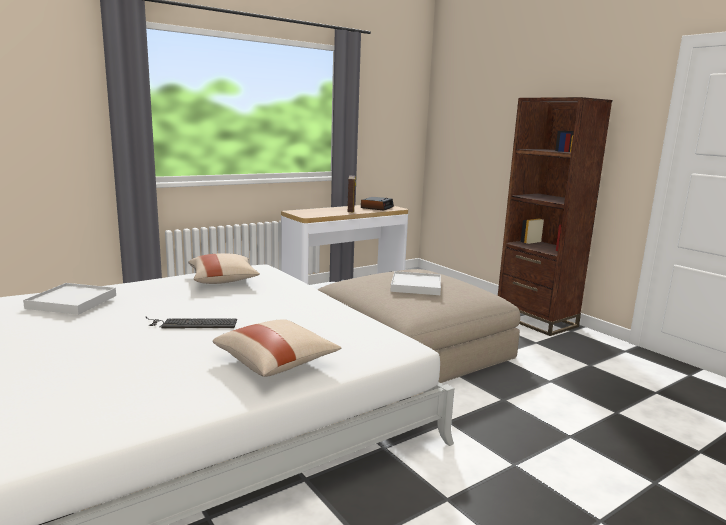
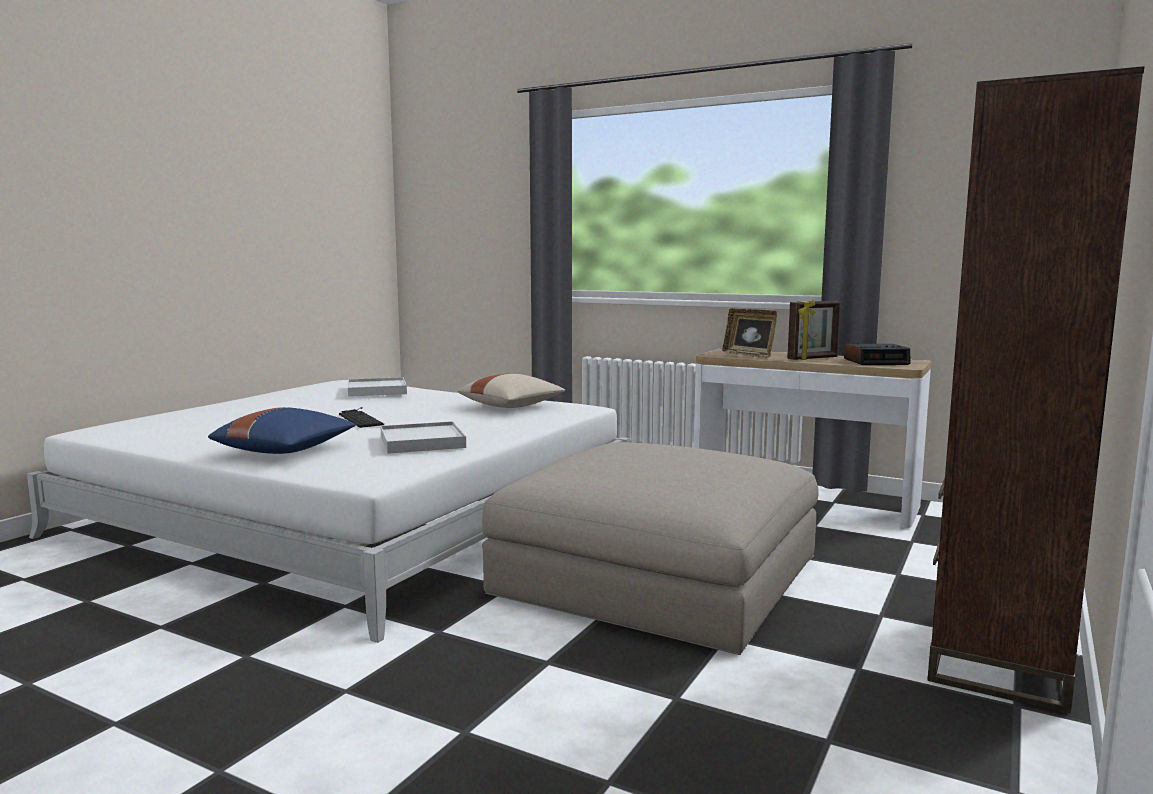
camera: 65 degrees right, 5 degrees down
(277, 362) = (286, 451): beige pillow -> blue pillow
(319, 212) = (749, 355): none -> picture frame
(416, 286) = (645, 462): white tray -> white tray (422, 442)

